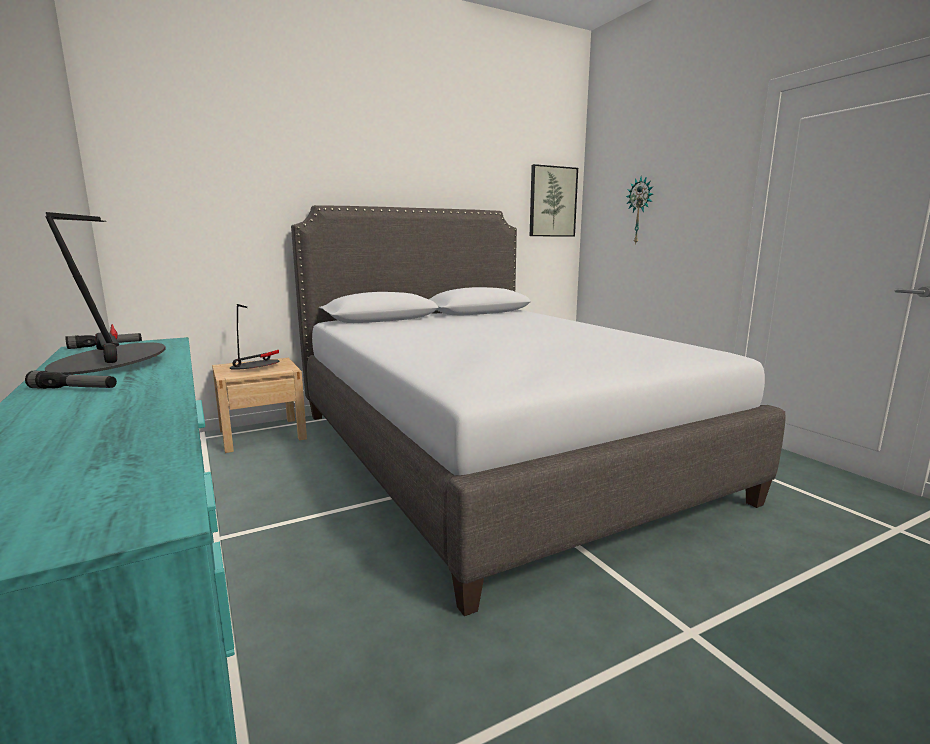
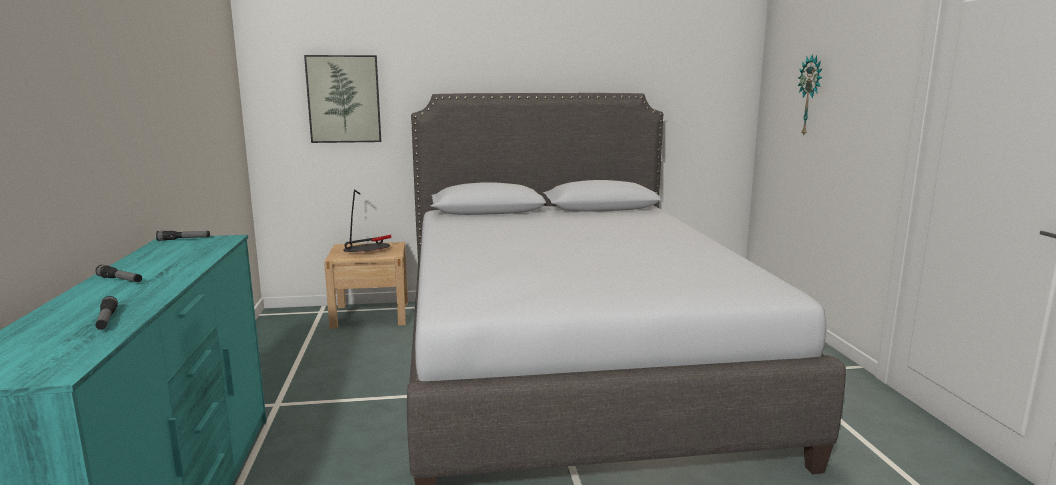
camera: 20 degrees right, 0 degrees up
(109, 363) = (165, 258): table lamp -> none
(127, 434) = (106, 320): none -> flashlight
(552, 202) = (717, 79): picture -> picture (344, 99)

